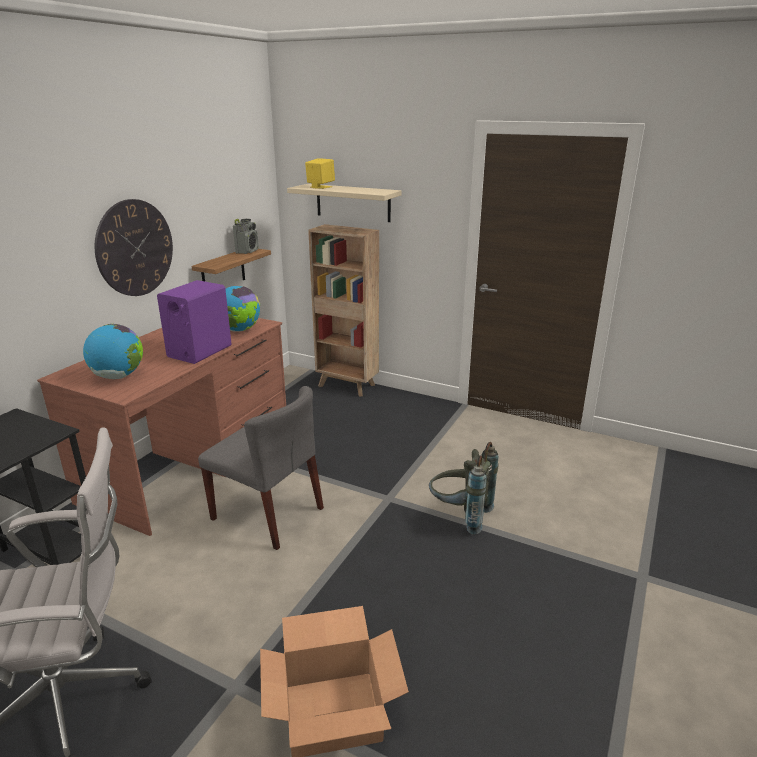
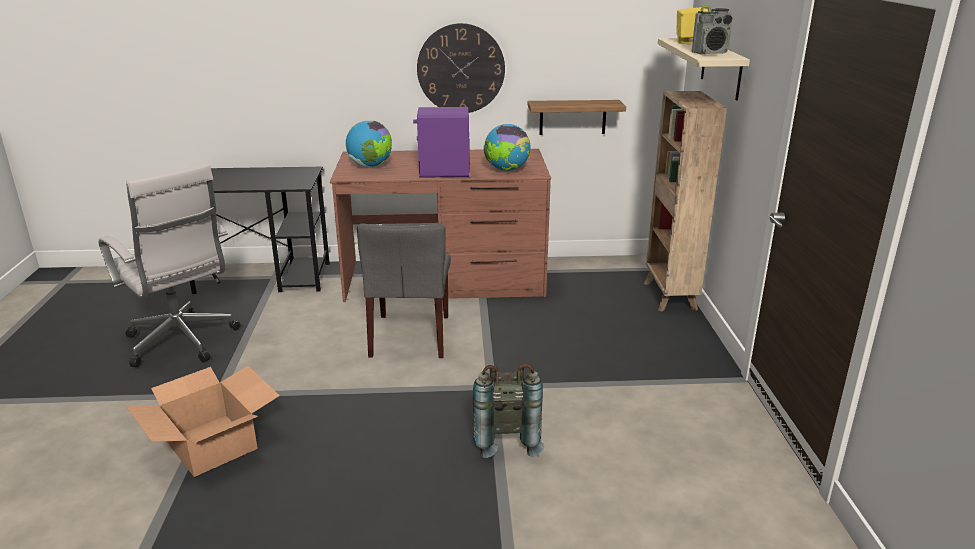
camera: 60 degrees right, 0 degrees up
(247, 251) = (604, 102): radio -> radio (710, 53)

